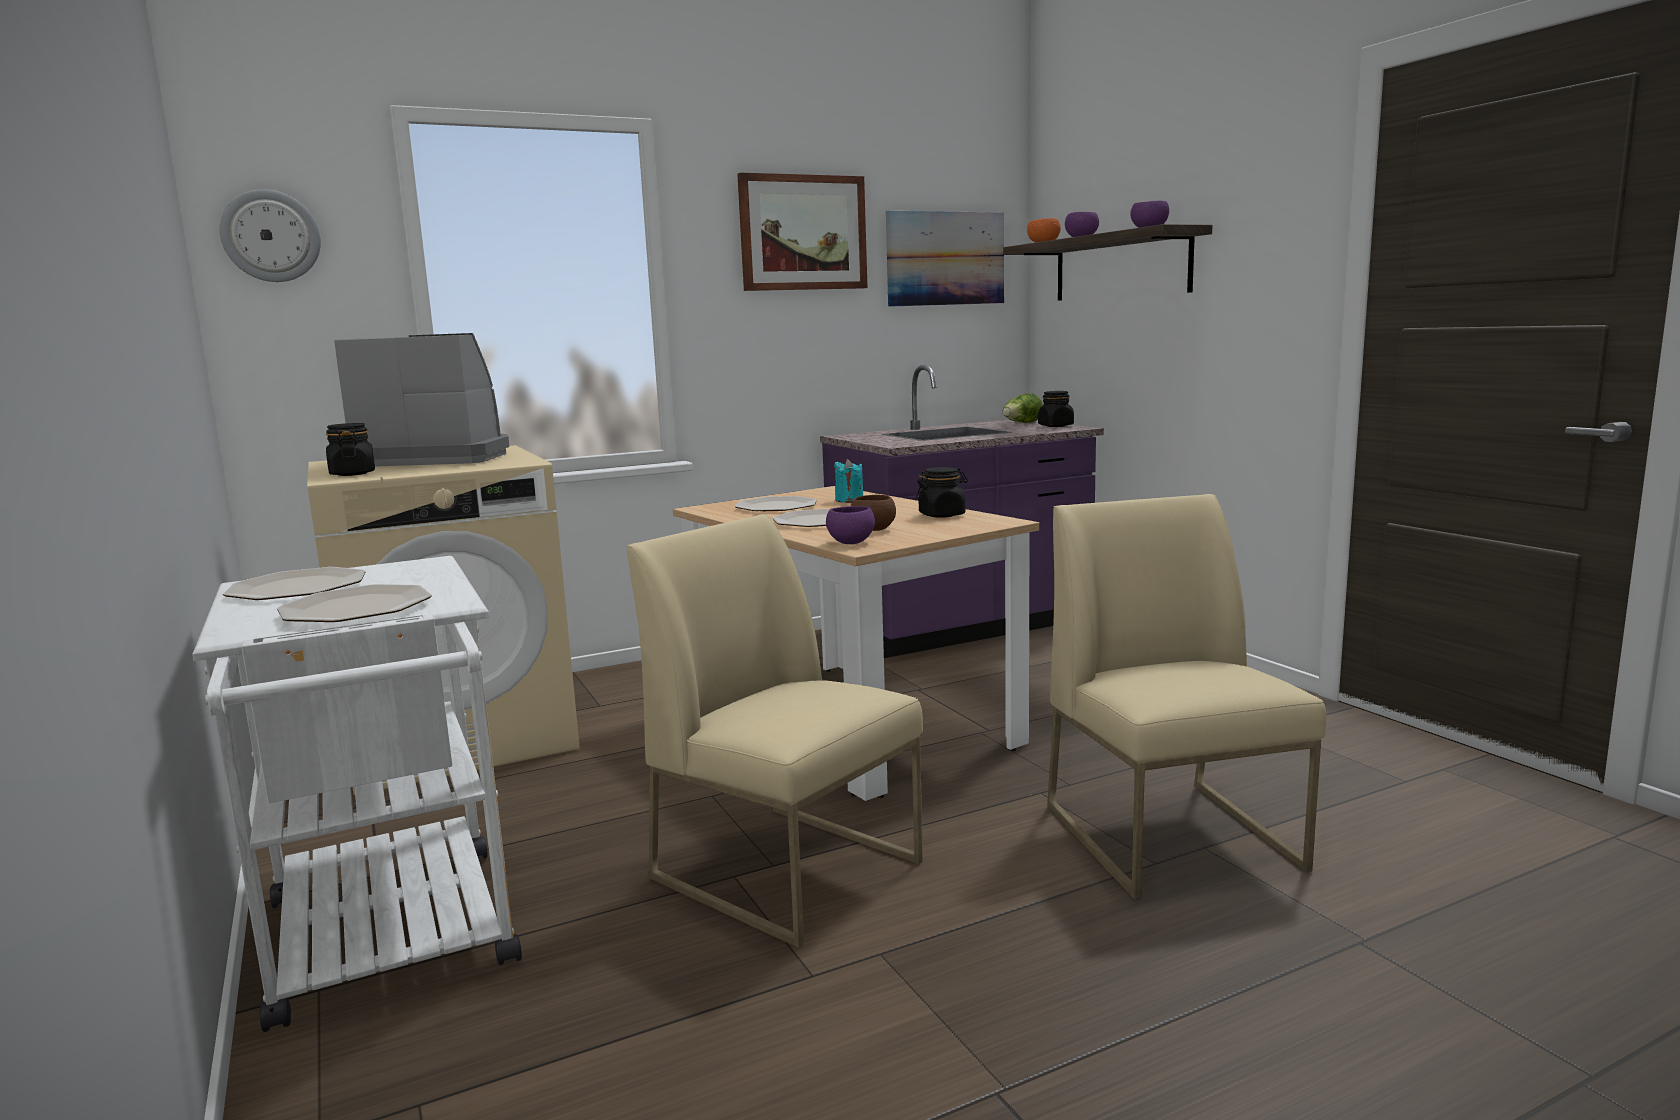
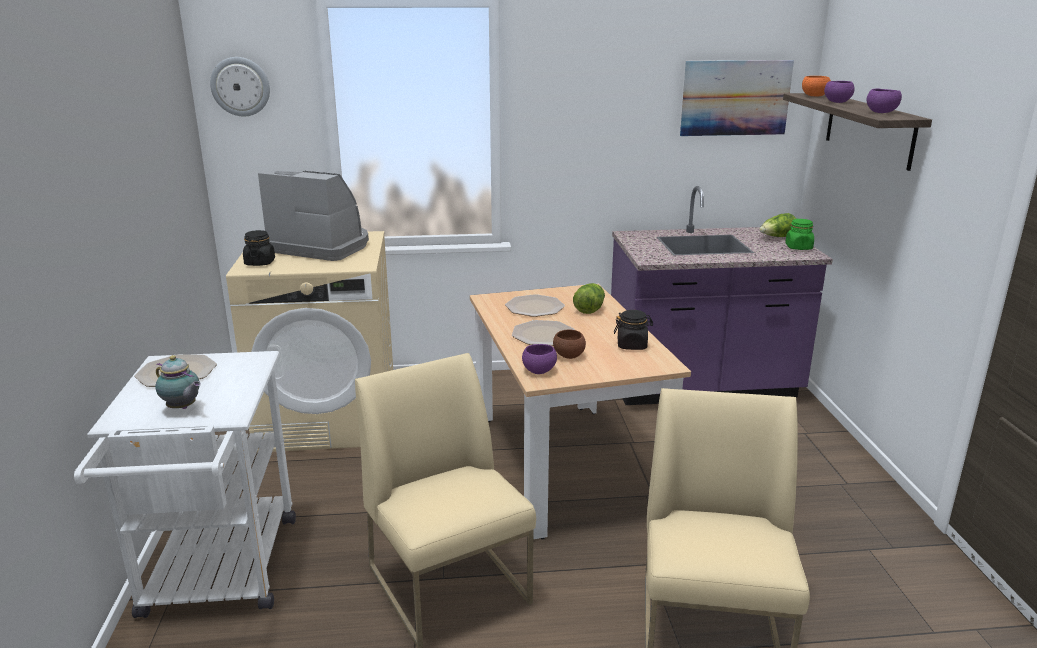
camera: 20 degrees right, 10 degrees up
(354, 608) = (182, 408): plate -> teapot
(803, 233) = (613, 79): picture -> none
(849, 500) = (589, 308): turquoise candle -> lettuce
(1056, 426) = (798, 247): black jar -> green jar

